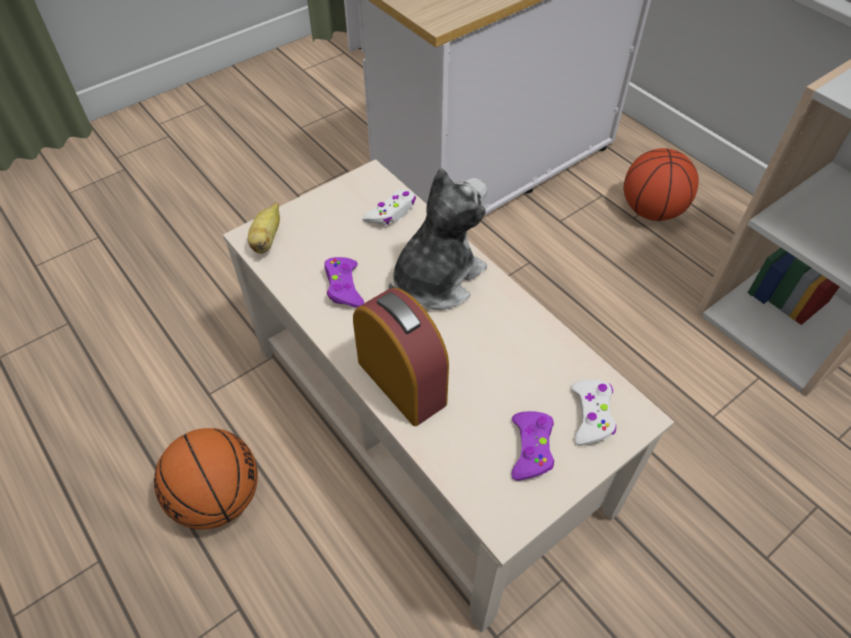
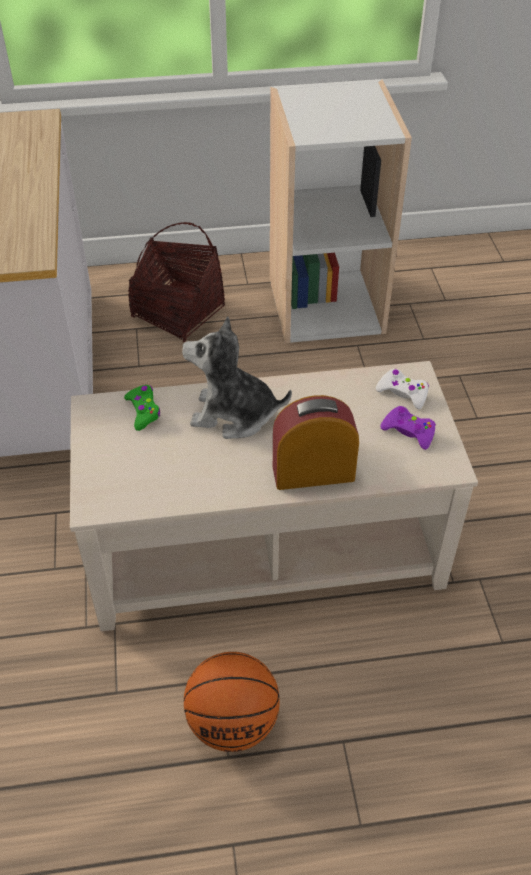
camera: 60 degrees left, 5 degrees down
(267, 239) = (104, 499): banana -> none
(344, 287) = (199, 470): purple game controller -> none
(391, 212) = (143, 411): white game controller -> green game controller
(436, 279) = (233, 415): plush toy -> plush toy turned 60 degrees counterclockwise
(651, 211) = (177, 312): basketball -> basket

